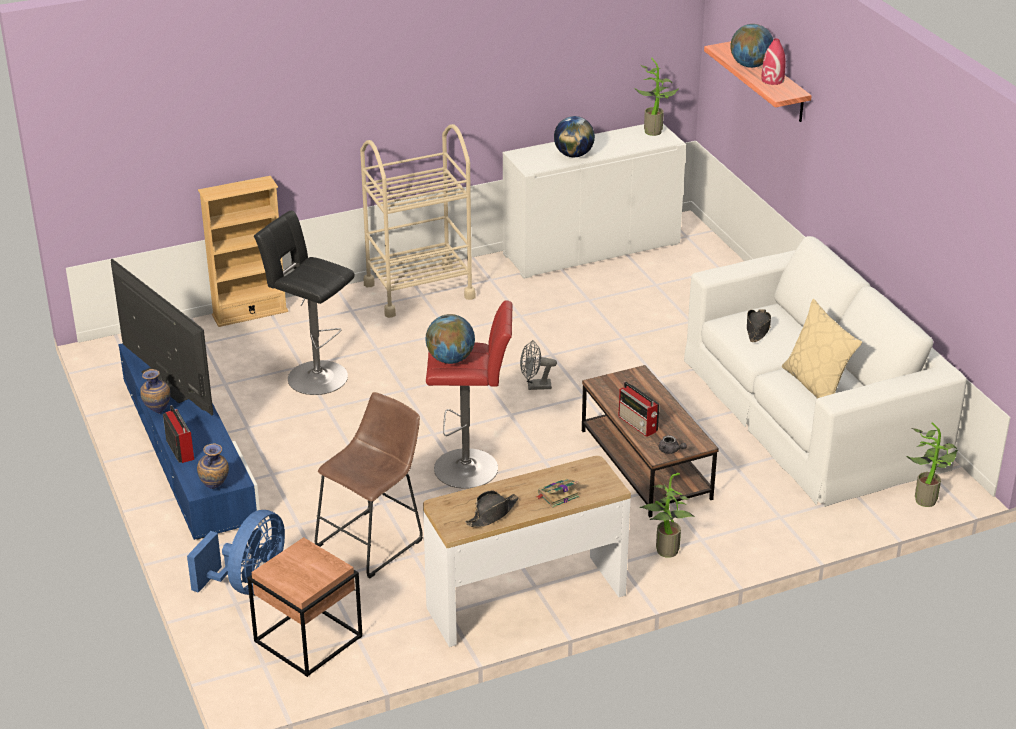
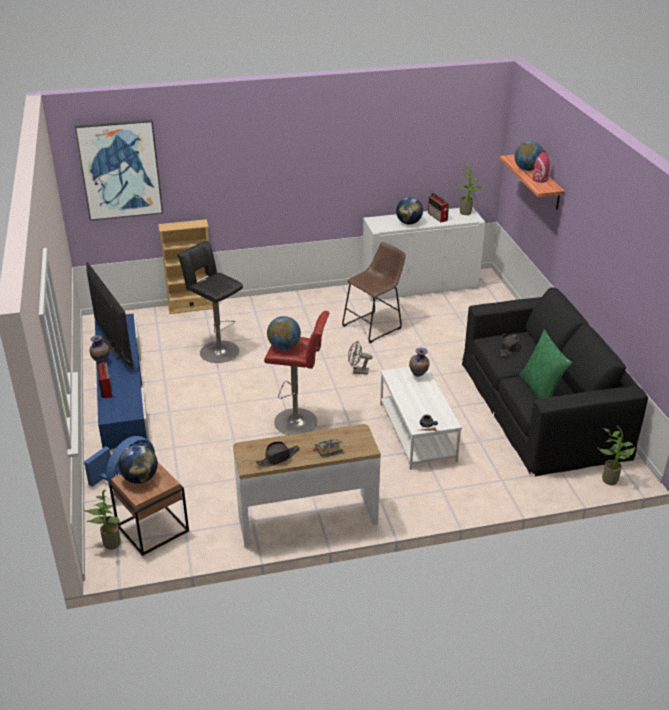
camera: 10 degrees right, 0 degrees up
(141, 111) = (120, 169): none -> picture
(215, 488) = (118, 418): vase -> vase (418, 377)
(294, 566) = (140, 478): none -> globe
(374, 541) = (219, 464): brown stool -> brown stool (374, 326)
(419, 291) = (301, 303): beige cart -> none
(638, 424) = (410, 404): radio -> radio (437, 217)
(646, 464) = (418, 432): brown coffee table -> white coffee table
(664, 552) = (413, 496): potted plant -> potted plant (109, 544)
(813, 411) = (543, 408): white sofa -> black sofa
(817, 386) = (541, 390): beige pillow -> green pillow

